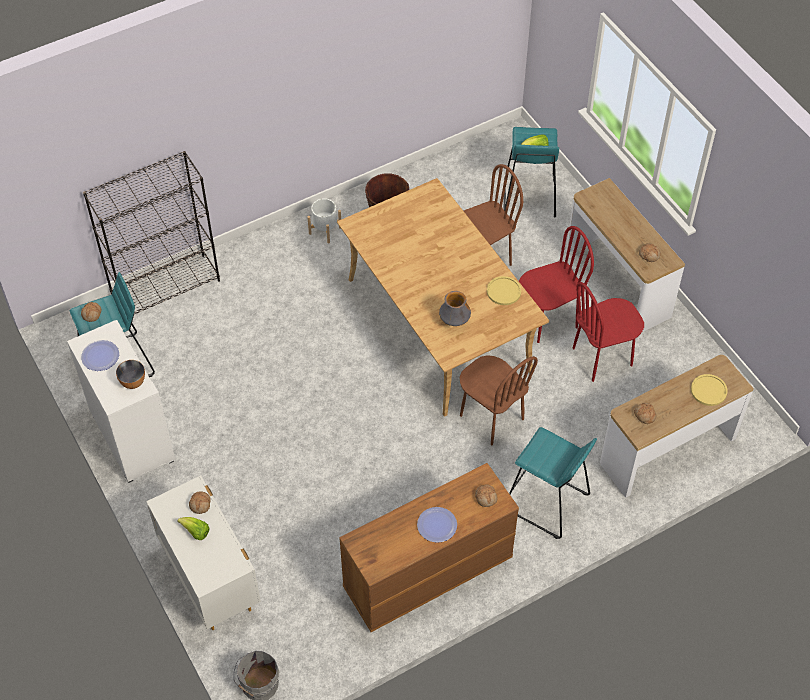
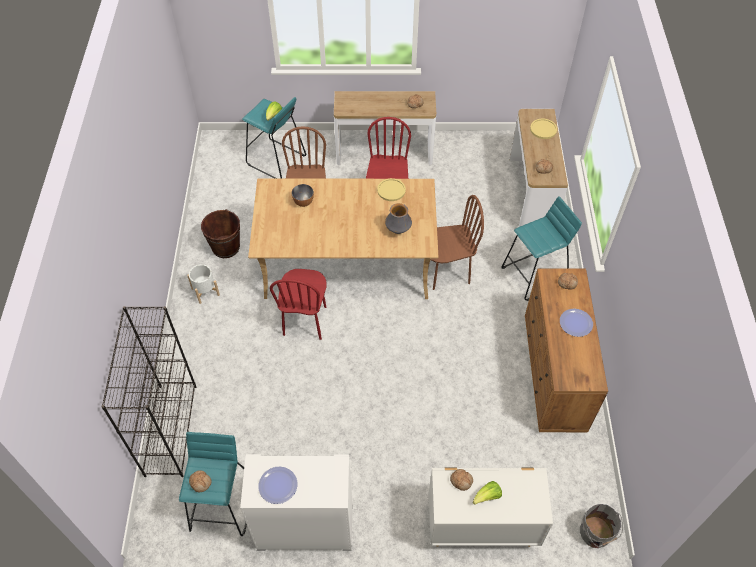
camera: 60 degrees left, 0 degrees up
(133, 382) = (325, 470): bowl -> bowl (303, 202)
(602, 357) = (437, 189): red chair -> red chair (305, 321)

